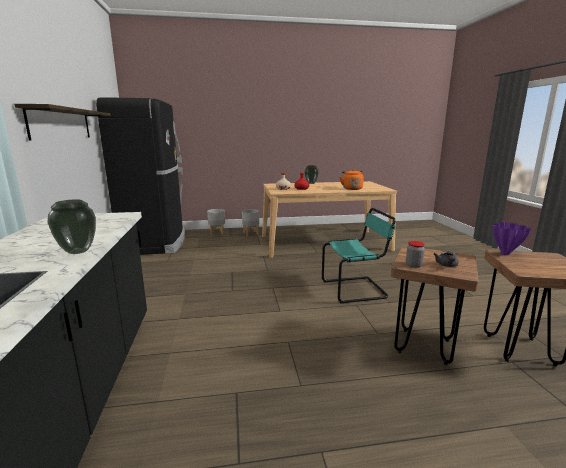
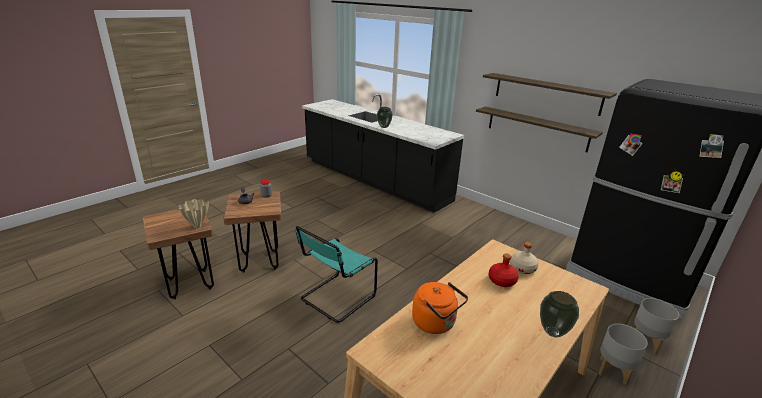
camera: 140 degrees right, 10 degrees up
(68, 170) = (537, 128): none -> shelf
(505, 254) = (197, 226): purple vase -> beige vase

